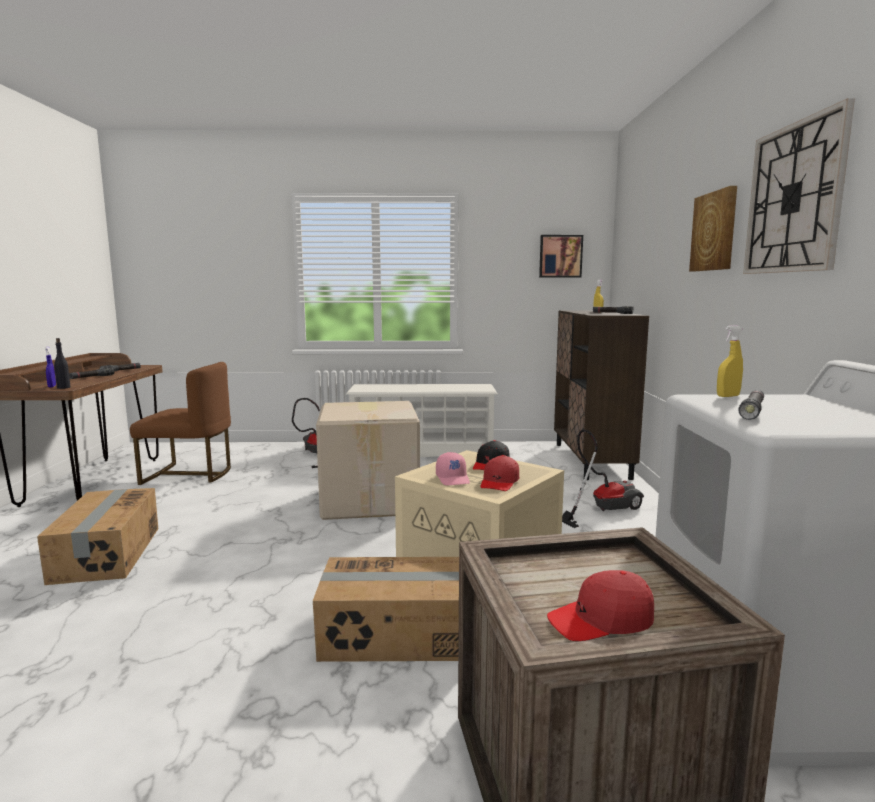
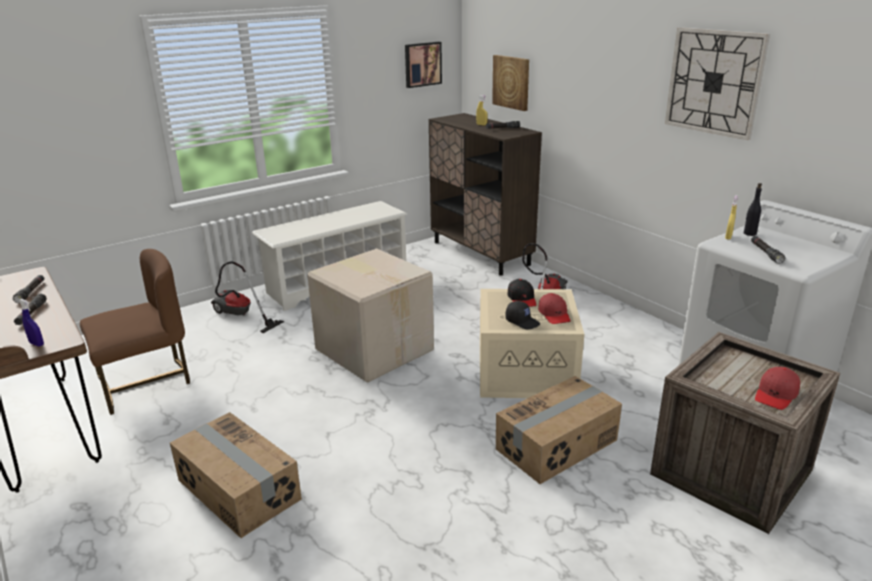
camera: 35 degrees left, 15 degrees up
(63, 387) = (59, 341): black bottle -> black bottle (749, 233)
(453, 479) = (522, 321): pink cap -> black cap
(715, 231) = (625, 80): picture -> picture (511, 82)

